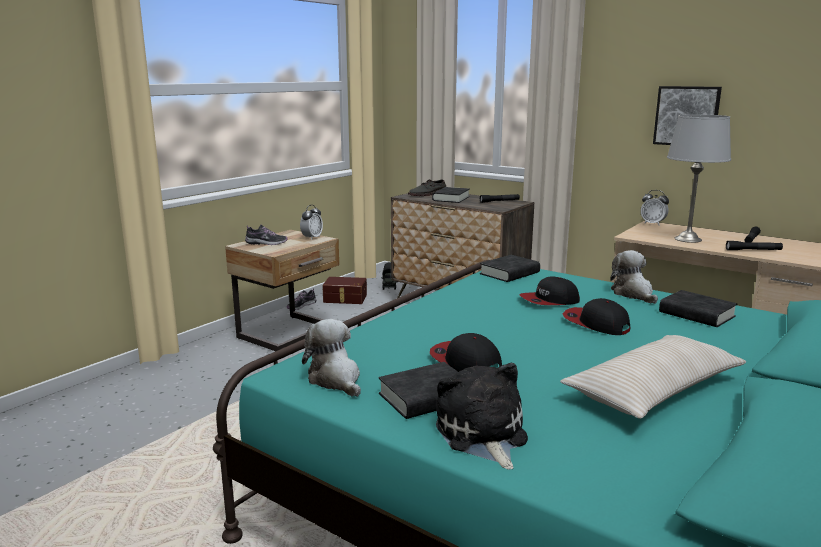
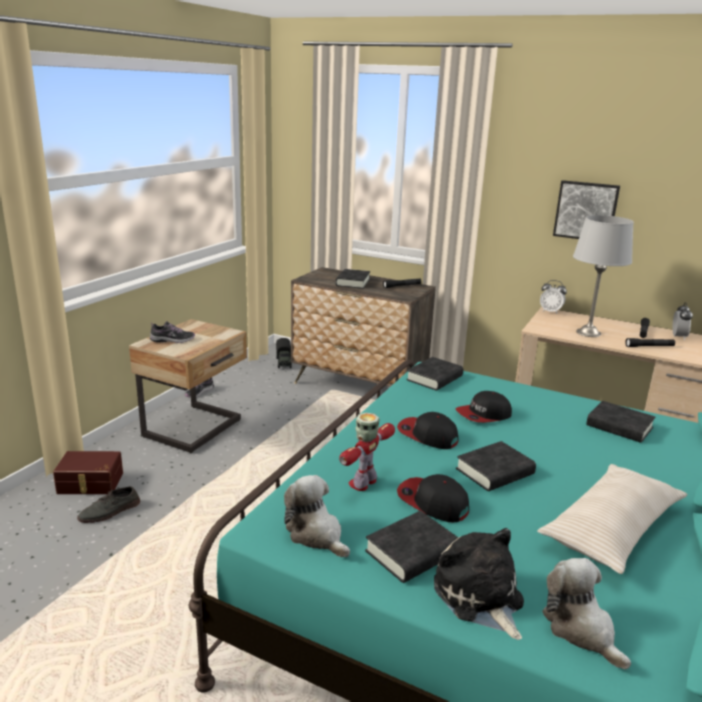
camera: 10 degrees left, 5 degrees up
(312, 238) = (218, 331): alarm clock -> alarm clock (678, 337)
(345, 299) = (242, 381): brown storage box -> brown storage box (90, 483)
(401, 345) = (364, 482): none -> toy robot
(428, 194) = (327, 275): grey shoe -> grey shoe (110, 511)
(542, 343) = (494, 472): none -> black book
(595, 324) = (535, 444): cap -> cap (427, 435)
(633, 294) = (556, 402): plush toy -> plush toy (581, 629)

